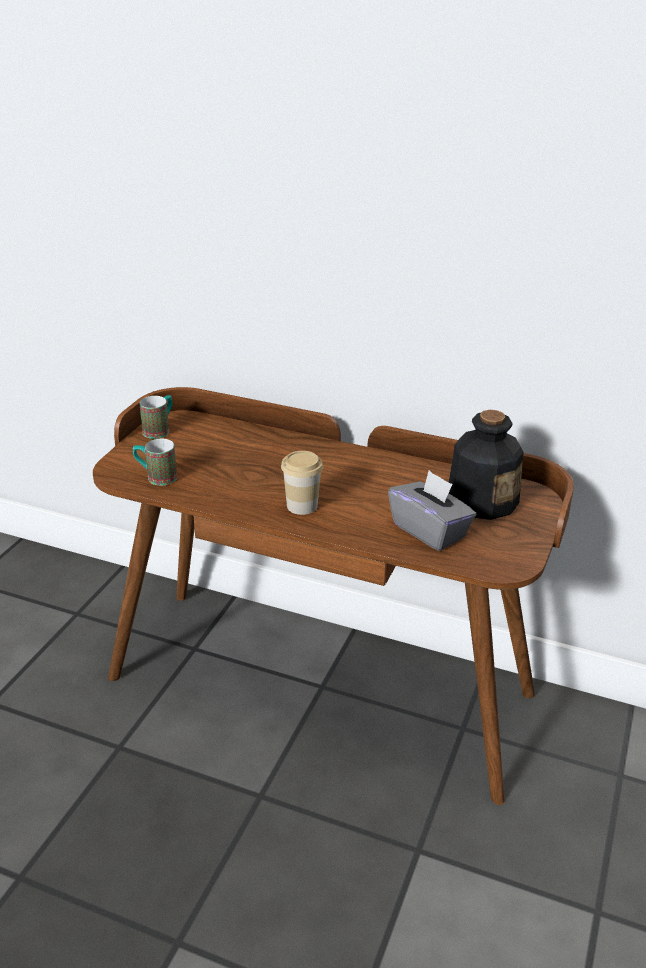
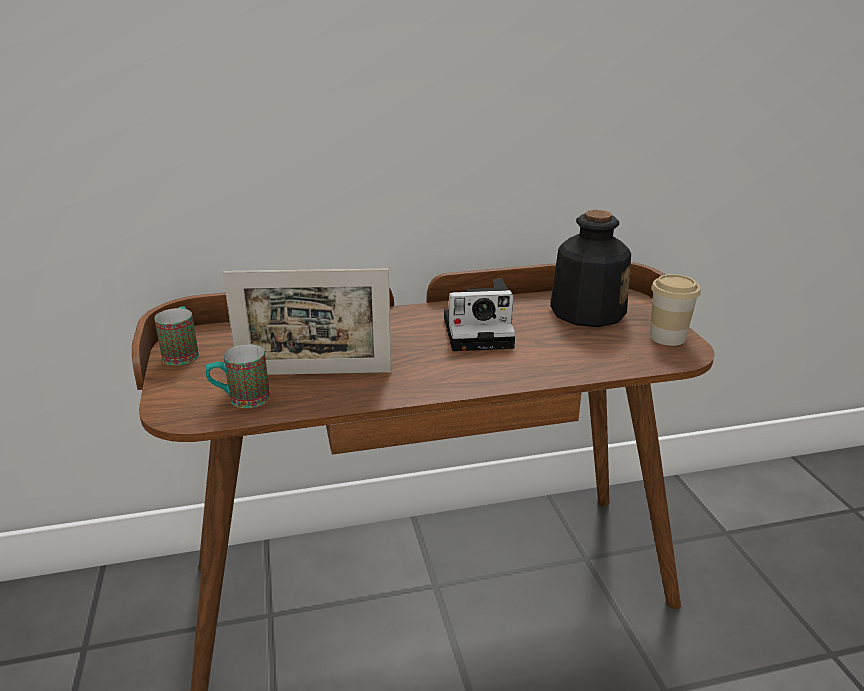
camera: 35 degrees left, 5 degrees down
(219, 475) = (314, 373): none -> picture frame
(302, 506) = (442, 370): cup -> cup (667, 337)
(371, 486) = (481, 332): none -> camera
(430, 531) = (585, 349): grey tissue box -> none

